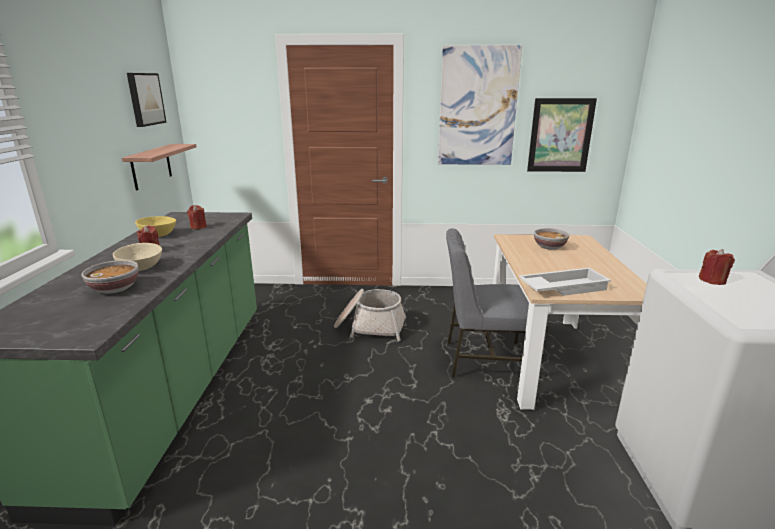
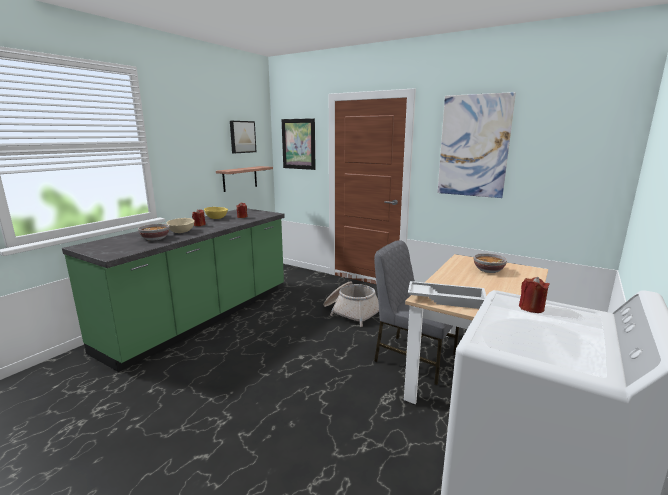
camera: 30 degrees right, 5 degrees down
(560, 135) = (554, 174): picture -> picture (298, 144)

